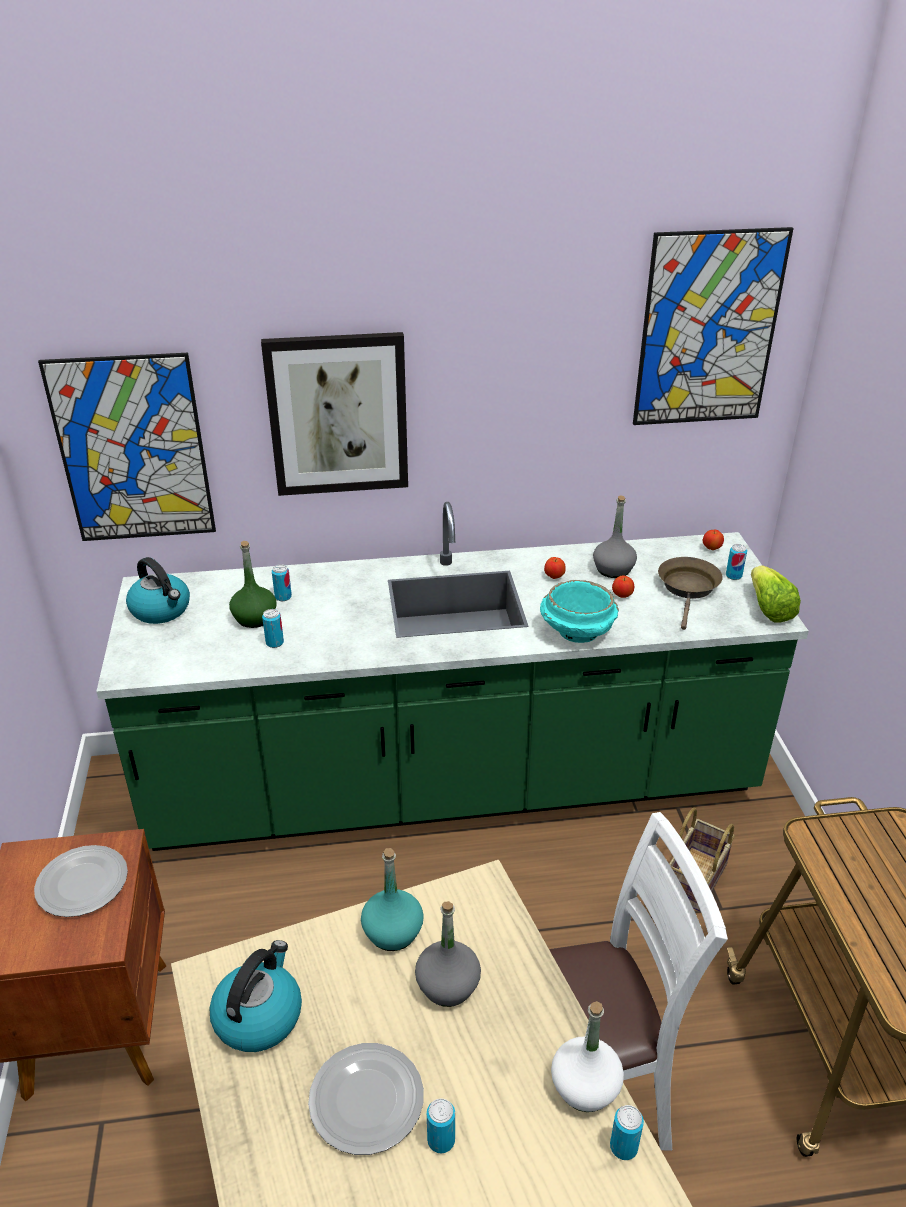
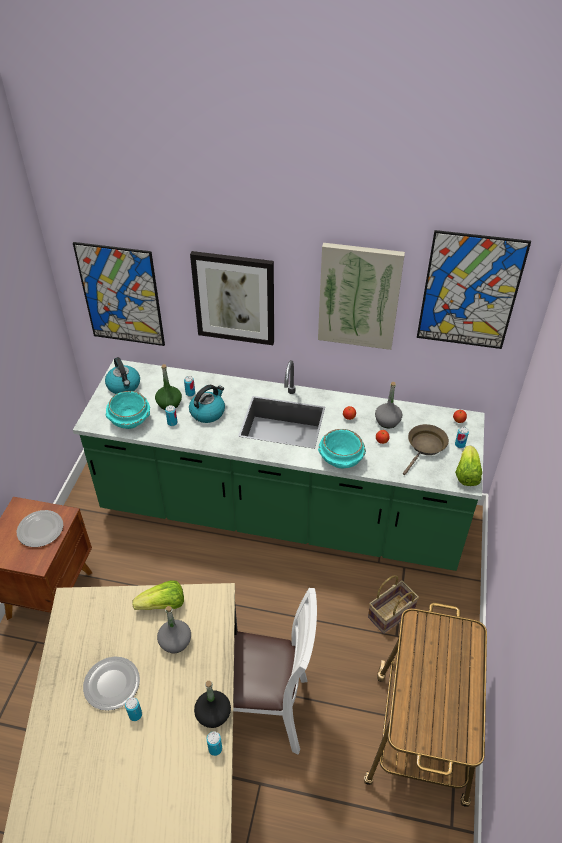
camera: 20 degrees right, 10 degrees up
(198, 655) = (130, 420): none -> turquoise bowl
(259, 1016) = (83, 627): kettle -> kettle (208, 412)
(393, 932) = (163, 605): turquoise bottle -> lettuce
(542, 370) = (359, 296): none -> picture
(585, 1087) = (213, 714): white bottle -> black bottle

